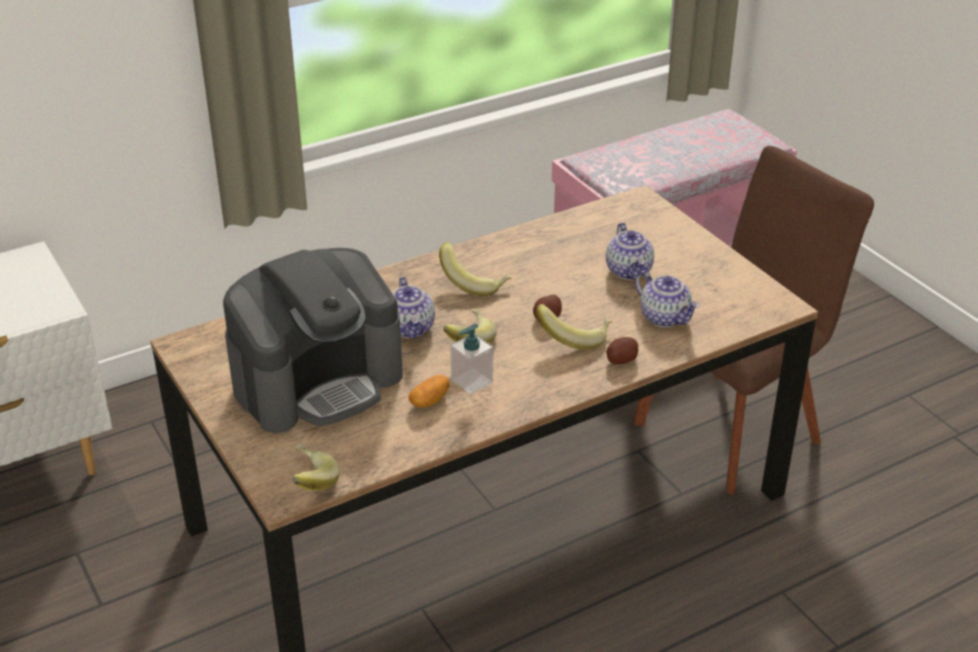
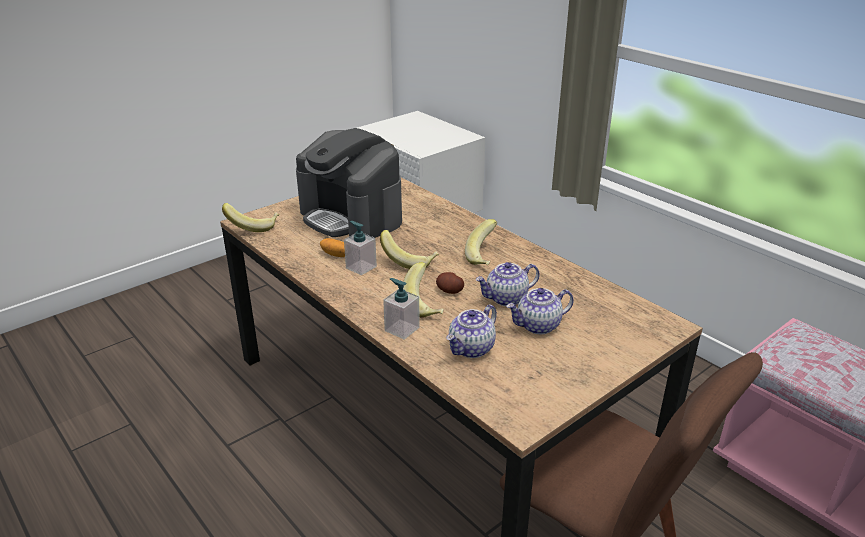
camera: 80 degrees right, 5 degrees down
(411, 328) = (418, 239): teapot -> teapot (506, 299)
(621, 360) = (401, 329): potato -> soap dispenser

